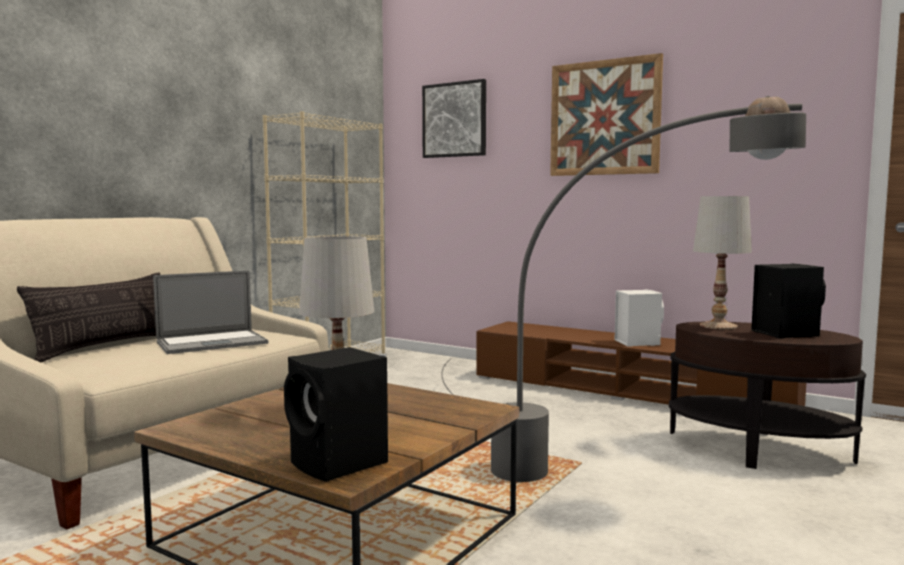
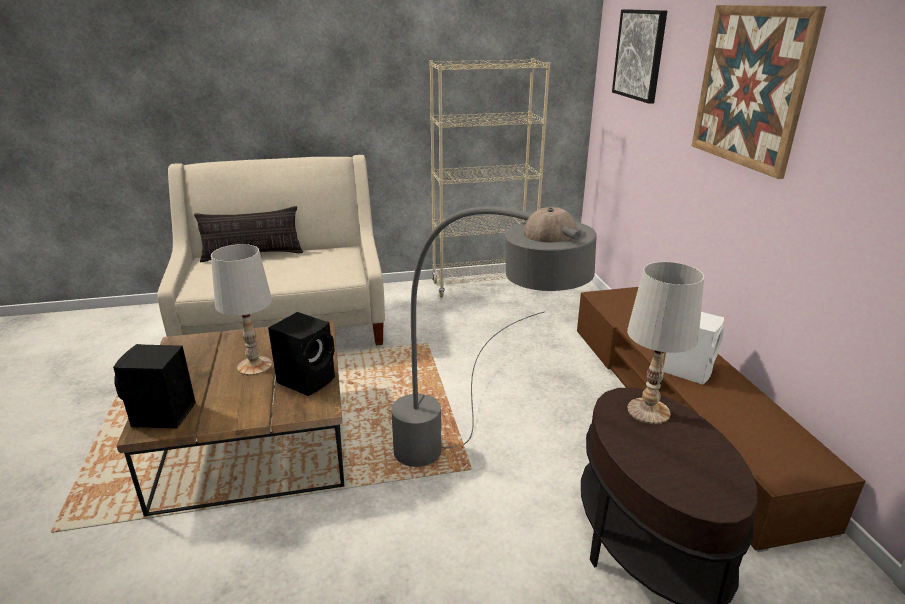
camera: 45 degrees right, 20 degrees up
(212, 343) = (298, 269): laptop -> none
(784, 333) = (679, 459): black speaker -> black speaker (308, 379)

